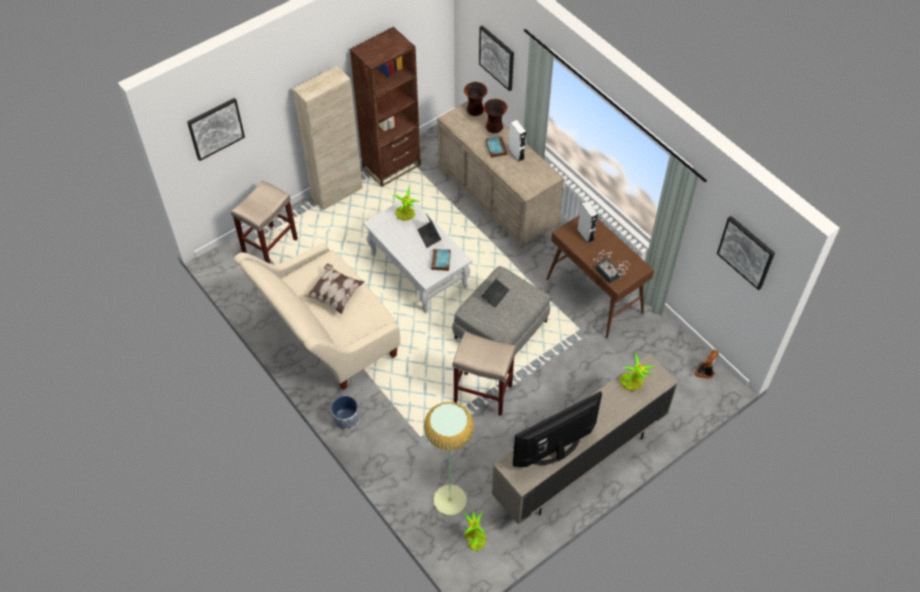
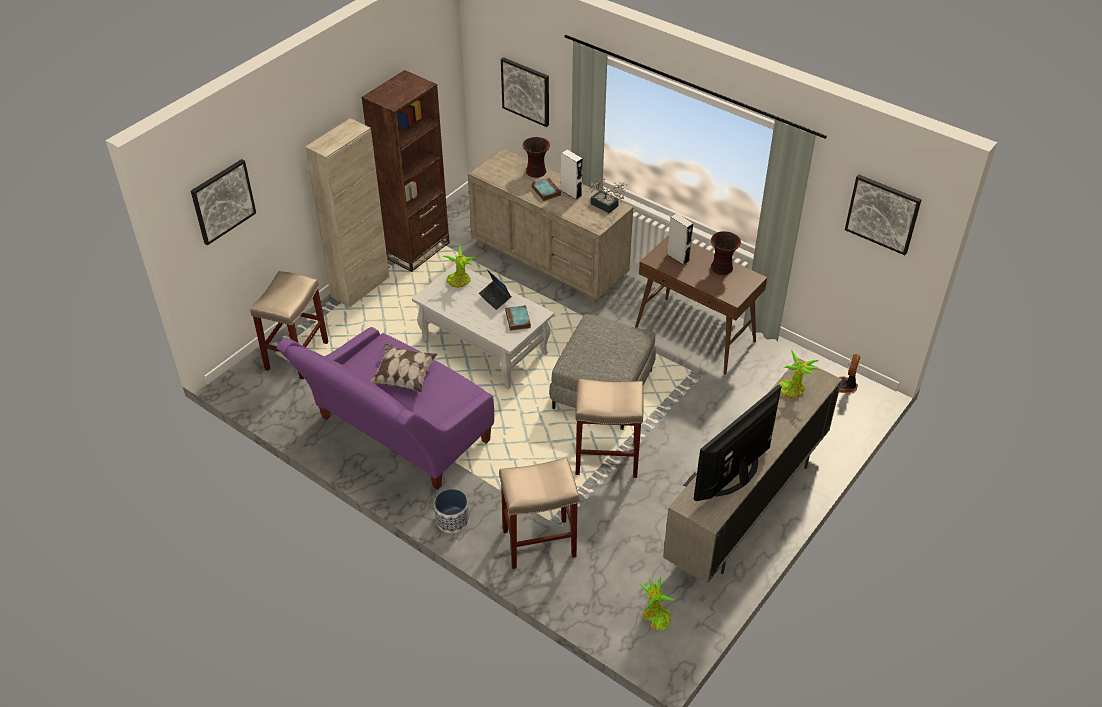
camera: 15 degrees left, 10 degrees down
(326, 335) = (397, 436): beige sofa -> purple sofa
(405, 454) = (538, 544): none -> beige stool
(450, 500) = (610, 582): floor lamp -> none
(475, 110) = (508, 160): vase -> vase (722, 268)
(495, 294) = (593, 342): laptop -> none
(609, 275) = (720, 291): potted plant -> potted plant (606, 206)

